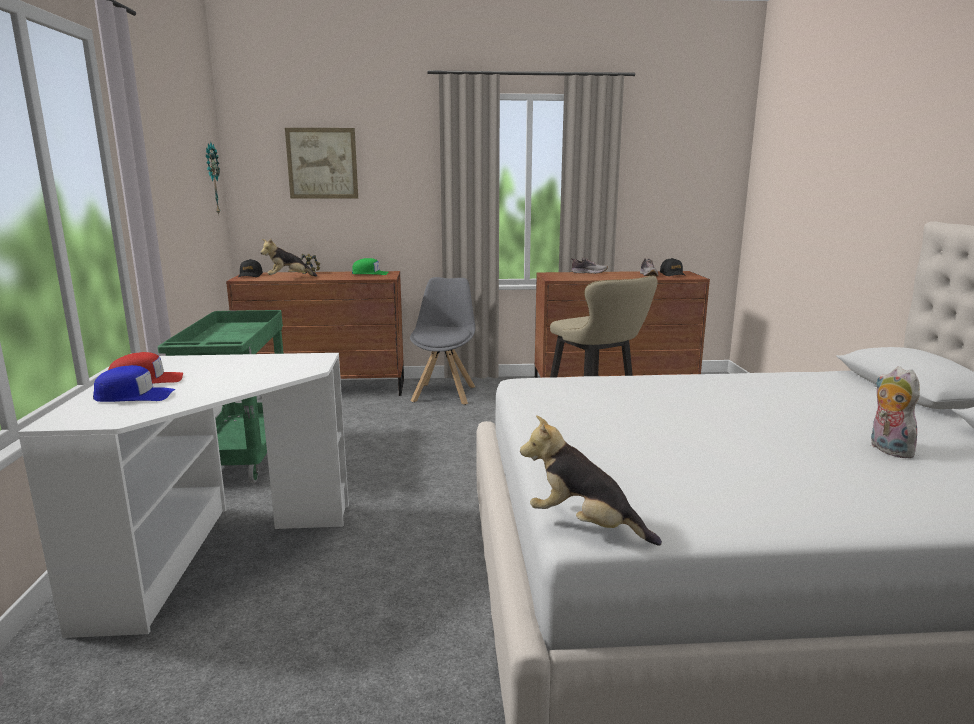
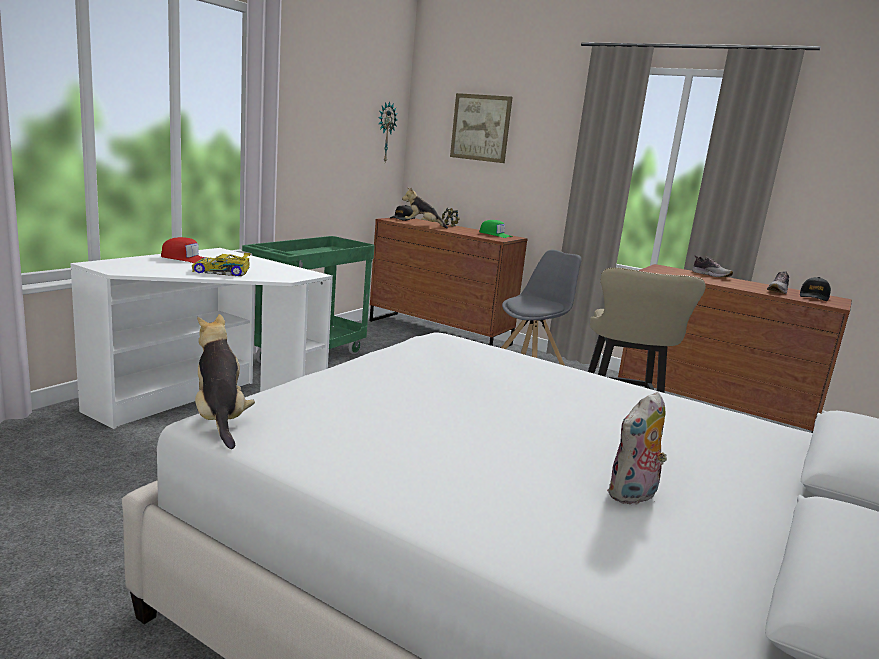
camera: 35 degrees right, 0 degrees up
(134, 396) = (158, 264): blue cap -> none
(232, 382) = (222, 272): none -> toy car
(887, 449) = (633, 496): plush toy -> plush toy turned 150 degrees counterclockwise

